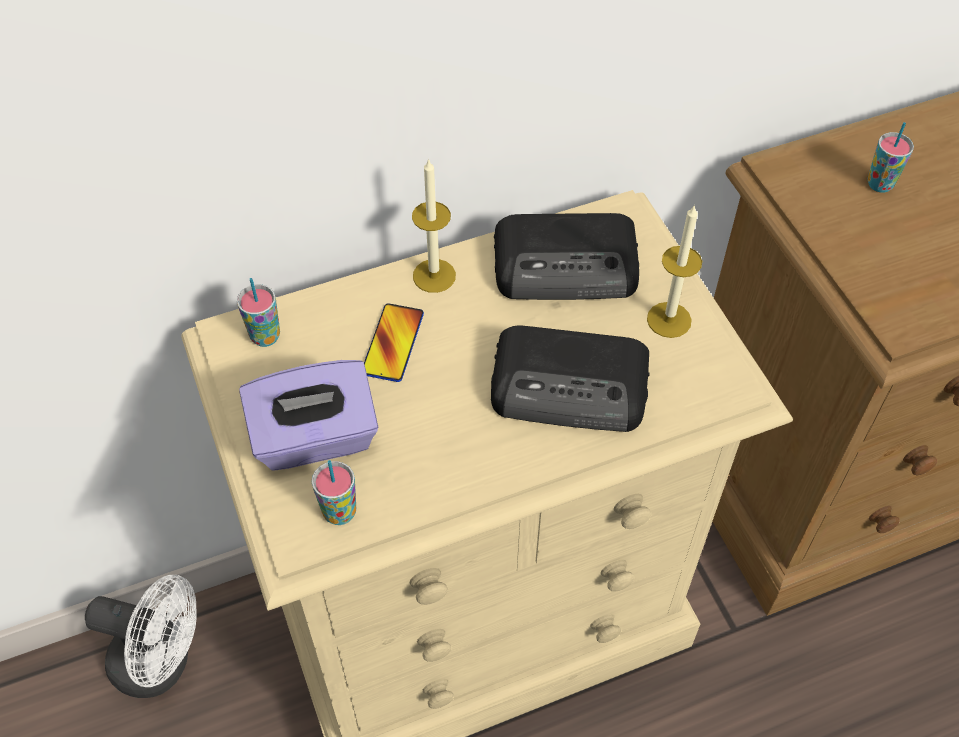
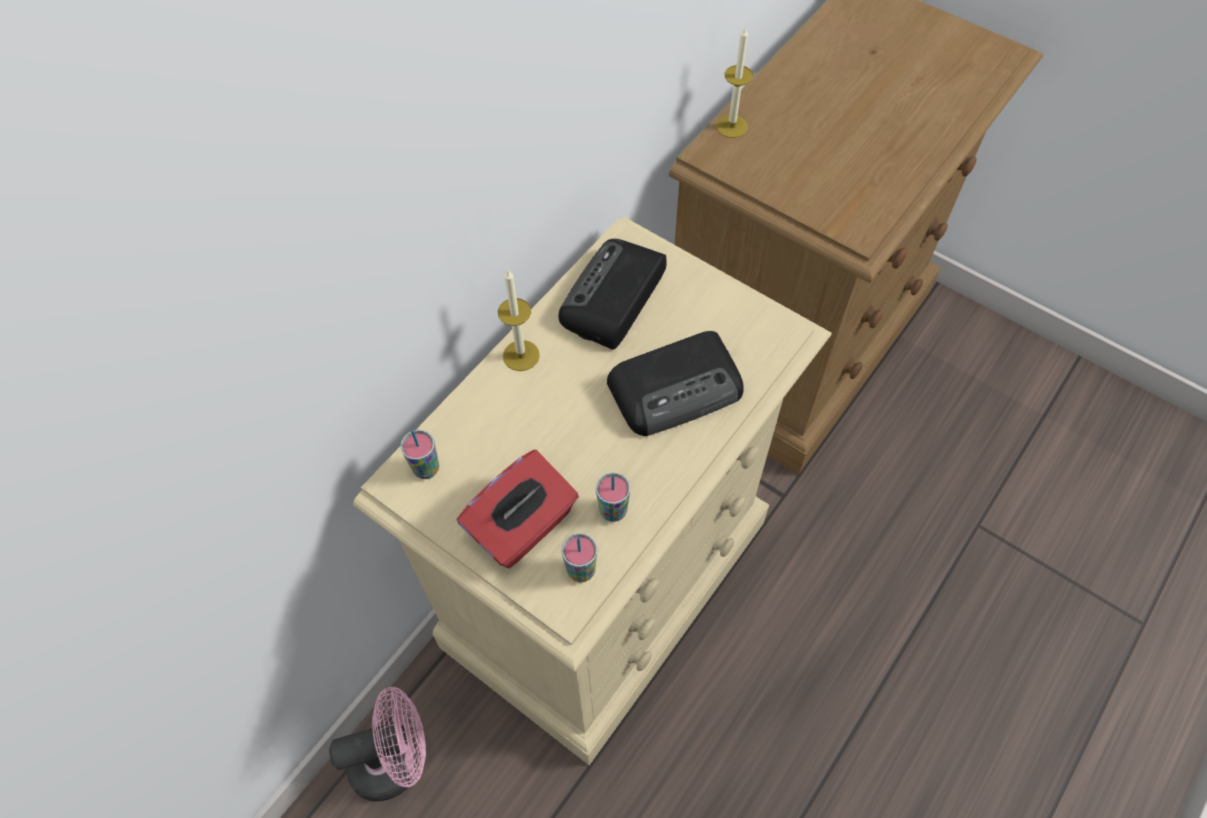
camera: 30 degrees left, 5 degrees up
(162, 663) = (396, 760): white fan -> pink fan
(315, 438) = (523, 526): purple tissue box -> red tissue box
(393, 343) = (528, 423): phone -> none
(568, 265) = (613, 299): radio -> radio turned 150 degrees clockwise
(669, 320) = (709, 304): candle -> candle (731, 126)
(880, 184) = (781, 135): cup -> cup (613, 511)

